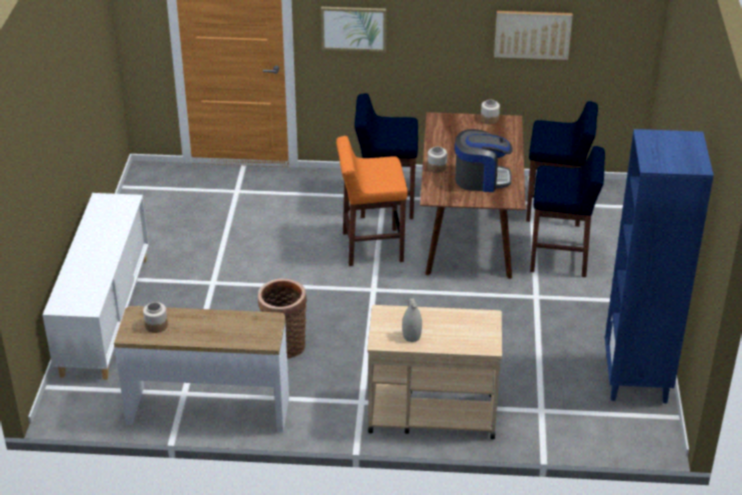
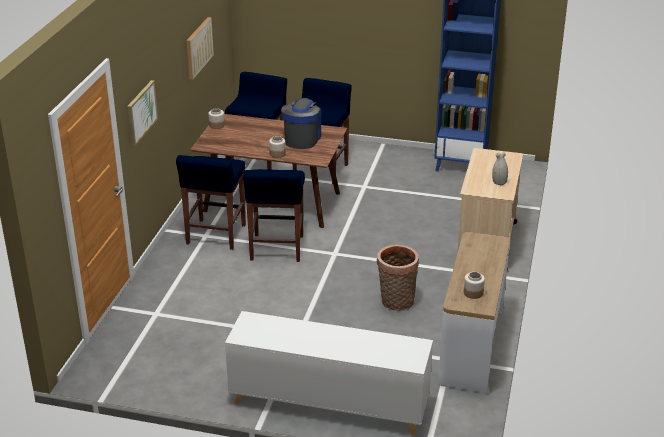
camera: 80 degrees left, 5 degrees down
(371, 247) = (276, 249): orange stool -> blue stool

